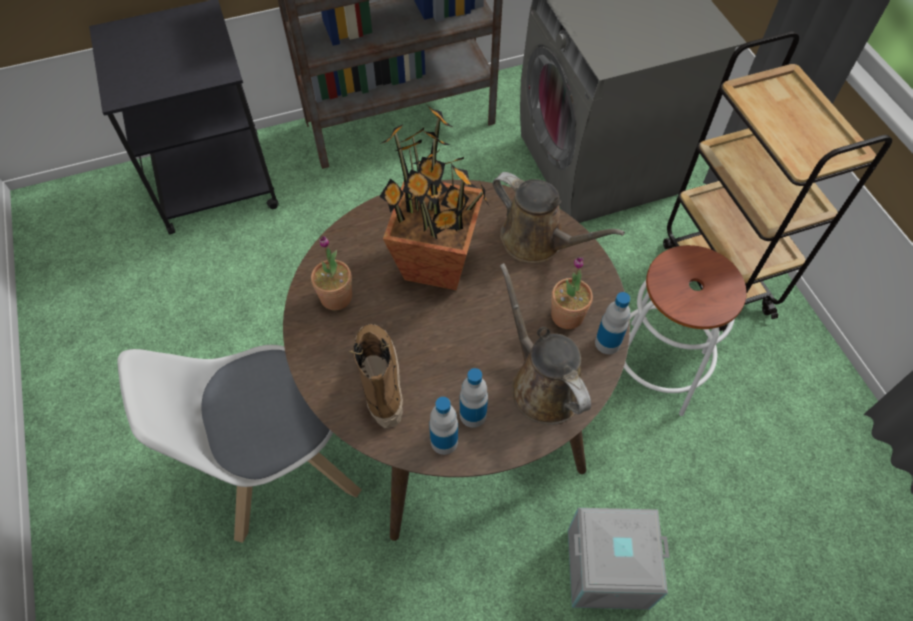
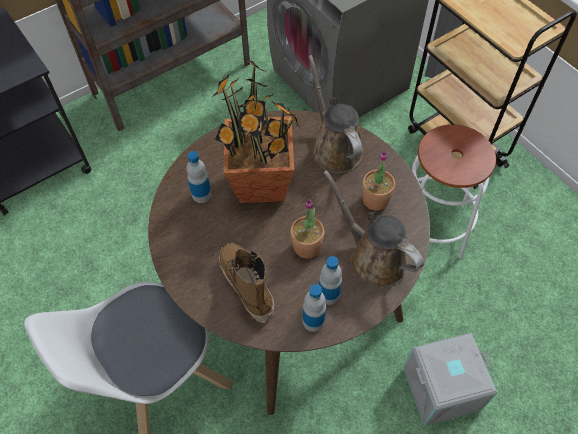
camera: 15 degrees left, 0 degrees up
(336, 297) = (189, 230): potted plant -> potted plant (306, 246)
(538, 241) = (334, 148): brown watering can -> brown watering can turned 135 degrees counterclockwise
(607, 343) = (412, 213): bottle -> bottle (201, 194)

